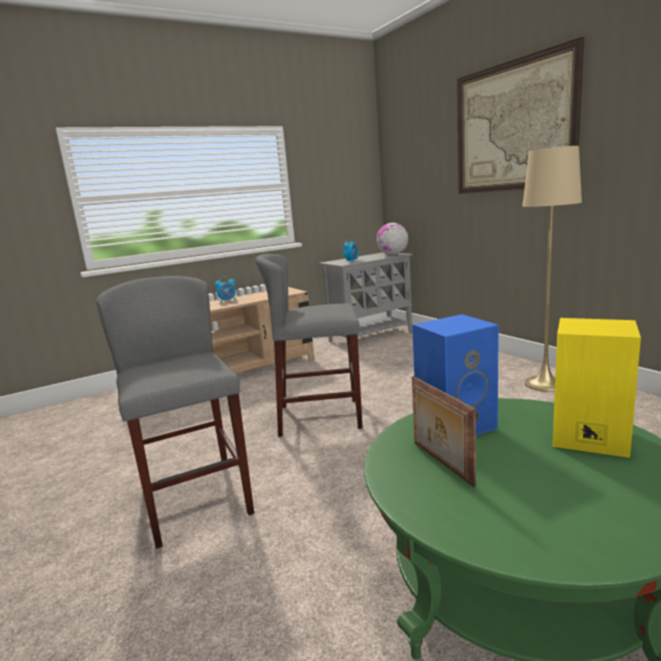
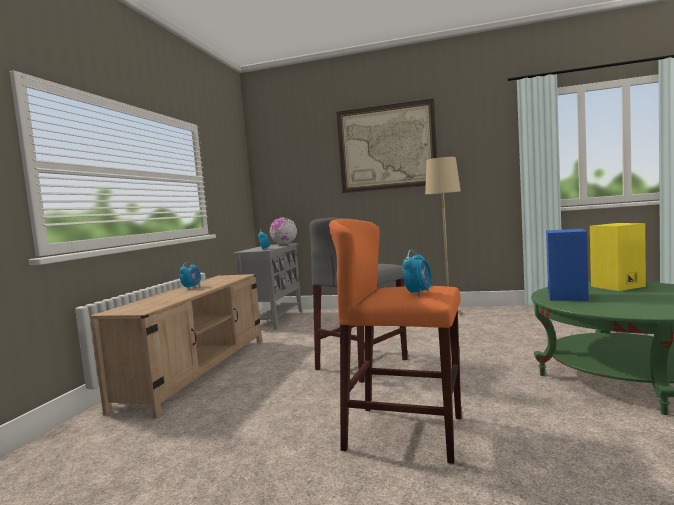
camera: 45 degrees left, 10 degrees down
(156, 374) = (418, 293): none -> alarm clock
(195, 501) = (404, 433): grey stool -> orange stool
(441, 463) = (609, 304): picture frame -> none

